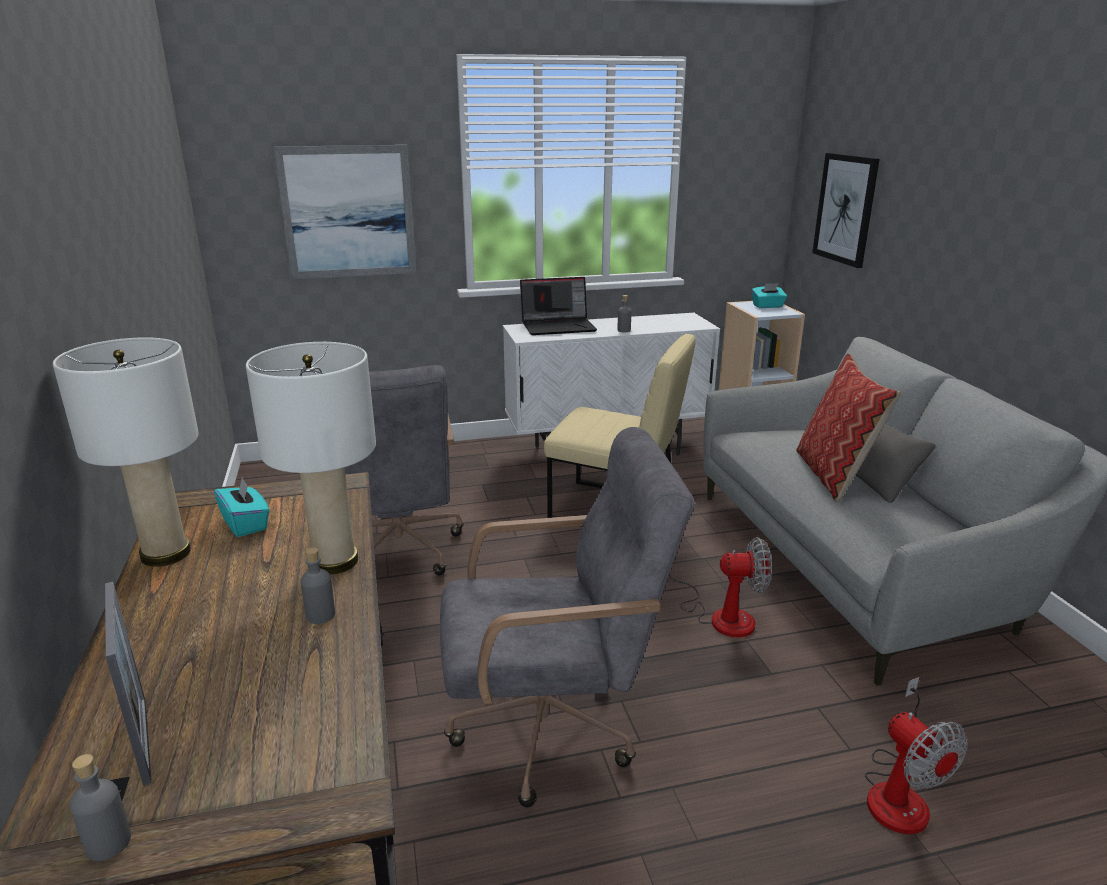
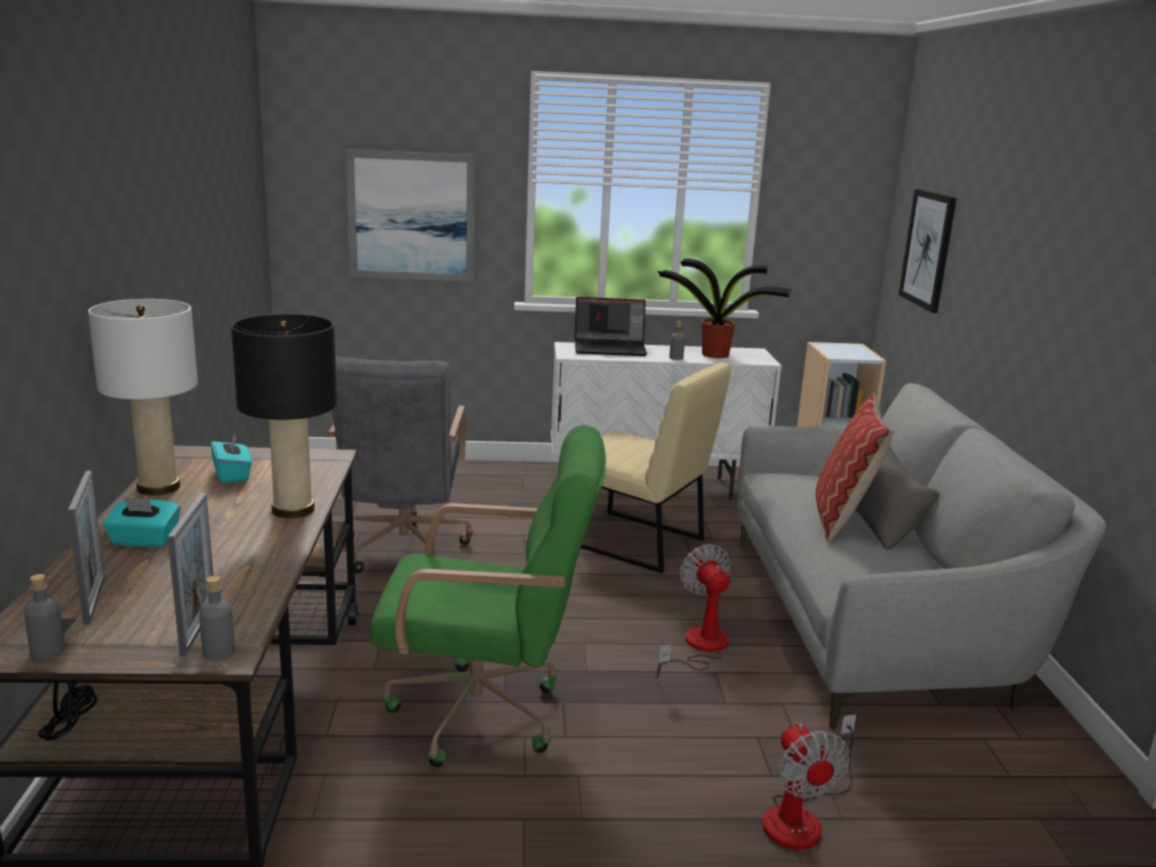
camera: 10 degrees right, 5 degrees down
(295, 761) = (198, 628): none -> picture frame
(320, 615) = (263, 544): grey bottle -> grey bottle (218, 651)
(334, 562) = (293, 510): white table lamp -> black table lamp
(554, 732) = (486, 716): grey office chair -> green office chair
(657, 323) = (717, 355): none -> potted plant
(720, 615) = (698, 647): fan -> fan turned 120 degrees counterclockwise
(767, 306) = (850, 349): turquoise tissue box -> turquoise tissue box (144, 541)

